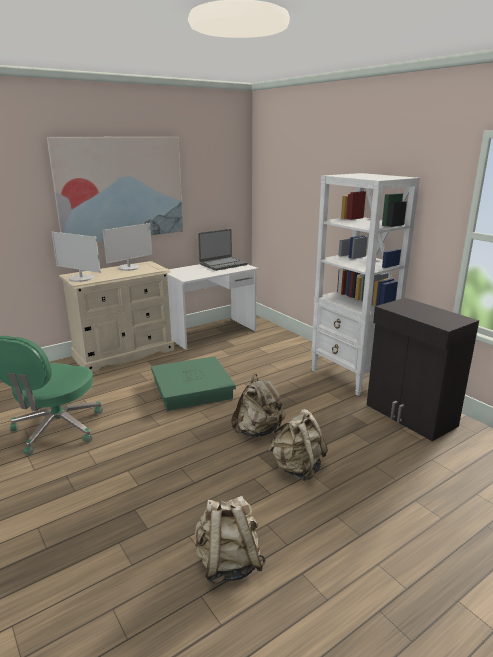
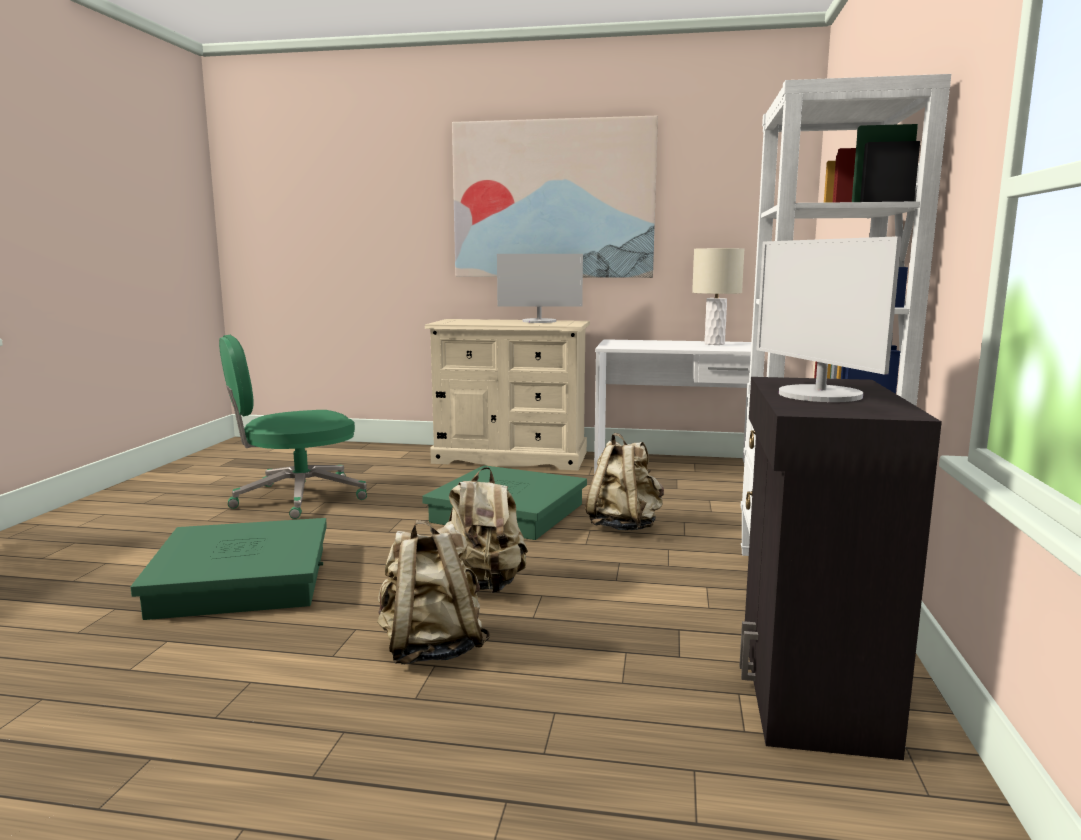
camera: 45 degrees right, 10 degrees down
(81, 278) = (455, 321): monitor -> monitor (819, 395)
(150, 489) = (242, 581): none -> green storage box
(223, 264) = (714, 344): laptop -> beige table lamp
(228, 563) = (129, 689): beige backpack -> beige backpack (624, 526)

